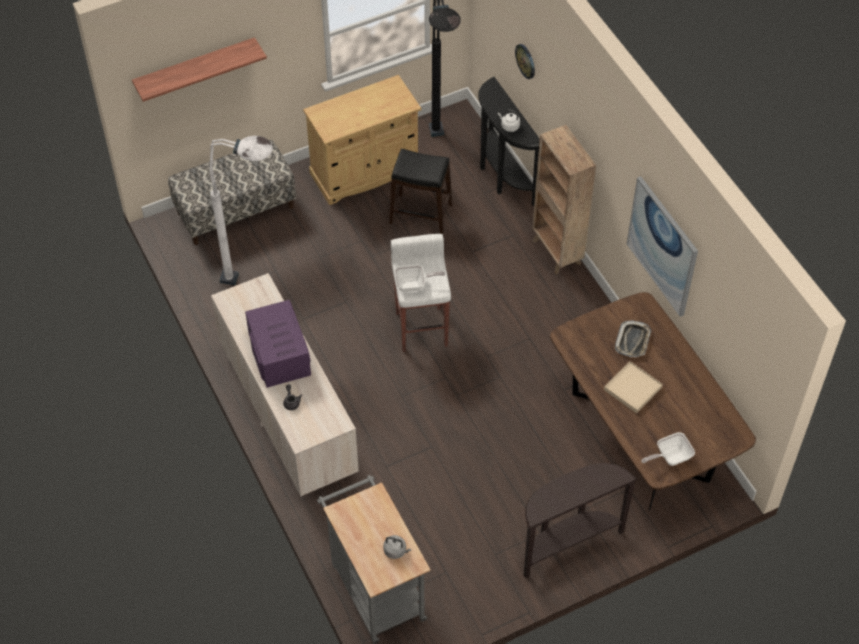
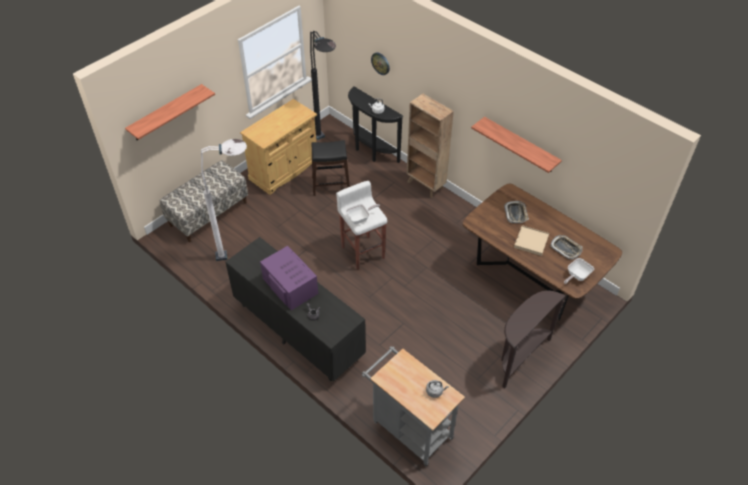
camera: 20 degrees left, 5 degrees down
(288, 413) = (298, 330): beige dresser -> black dresser
(662, 246) = (520, 145): picture -> shelf
(676, 413) = (566, 248): none -> tray

